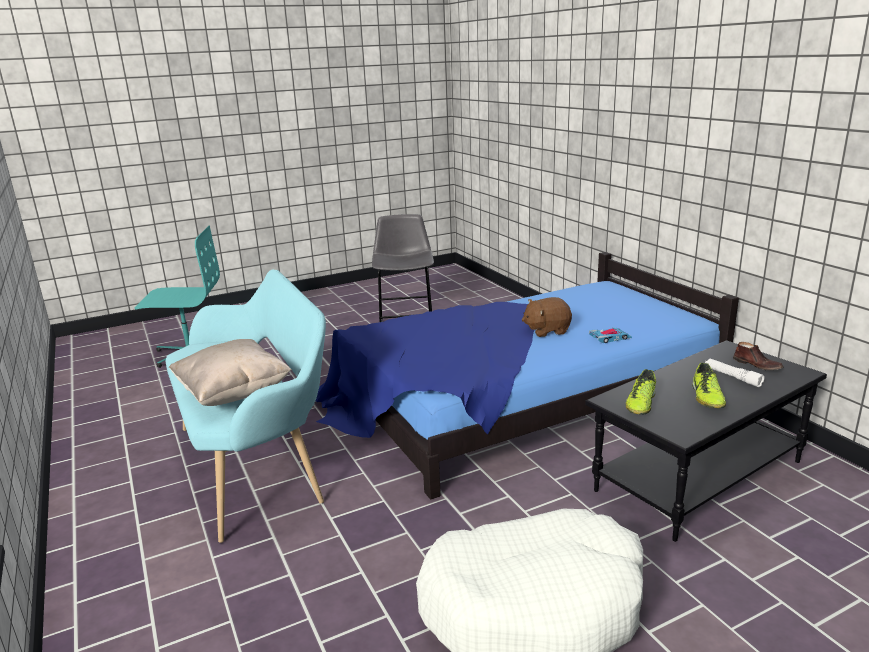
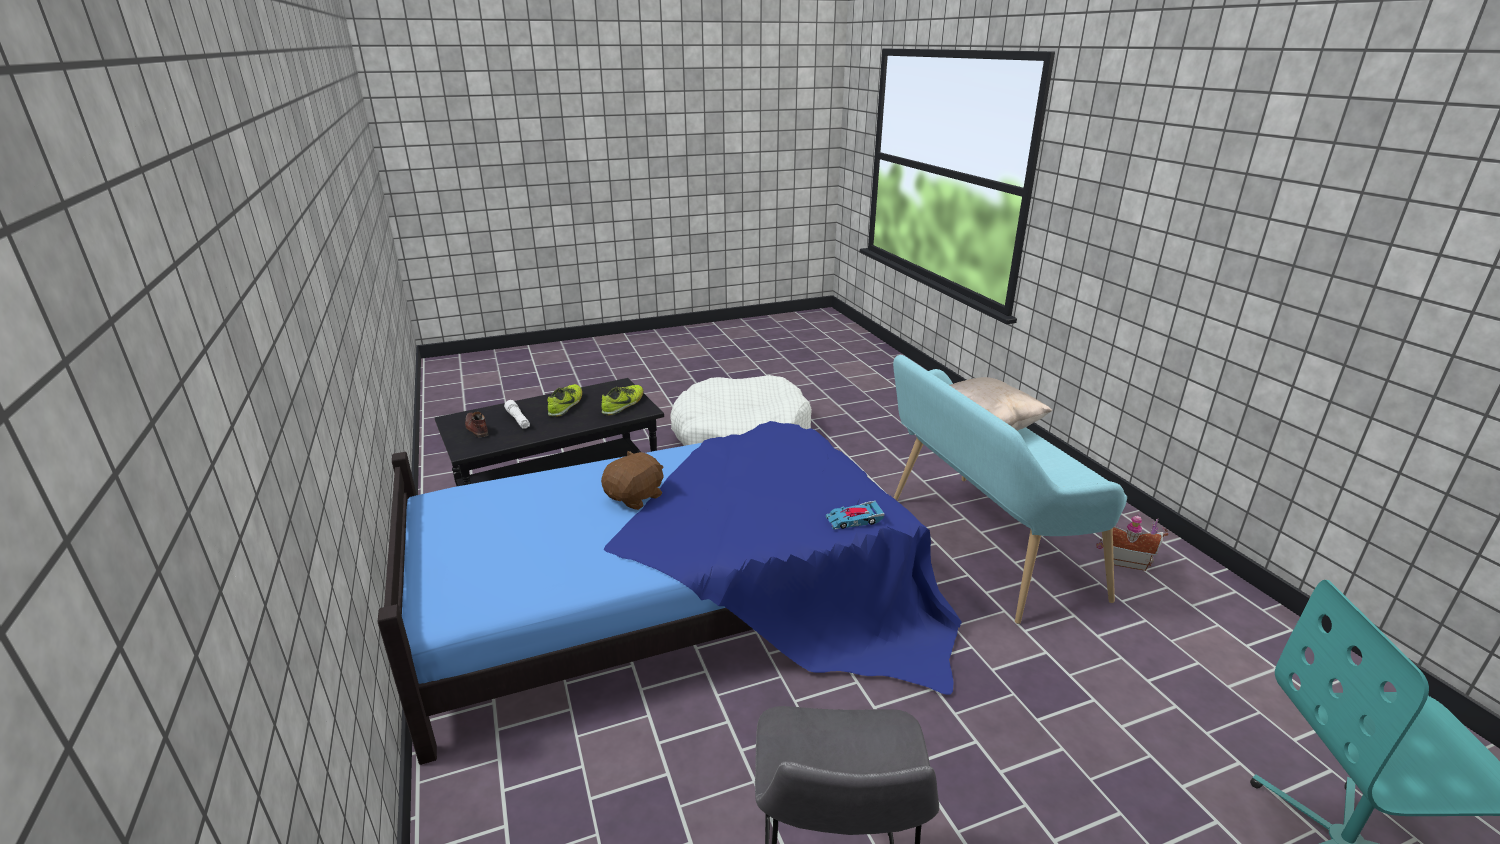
camera: 175 degrees left, 5 degrees up
(135, 462) = (1124, 560): none -> toy house
(546, 330) = (635, 497): brown plush toy -> brown plush toy turned 45 degrees counterclockwise
(610, 338) = (572, 477): toy car -> toy car (854, 519)

